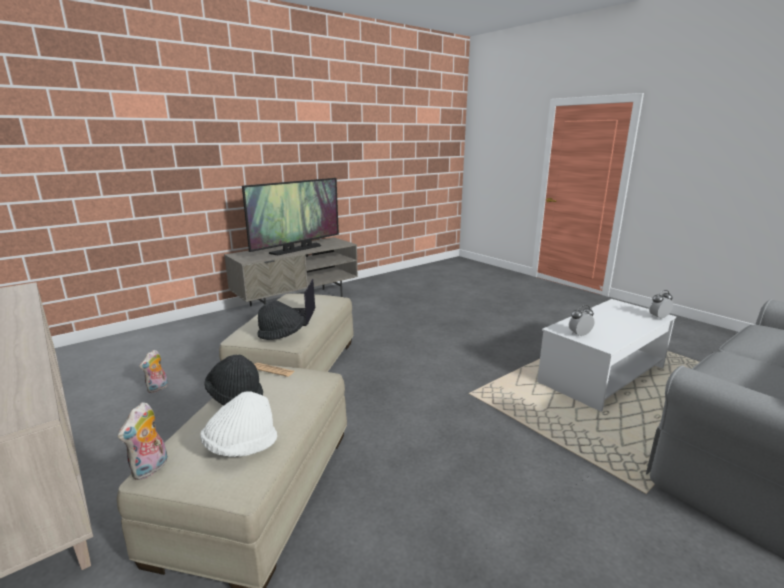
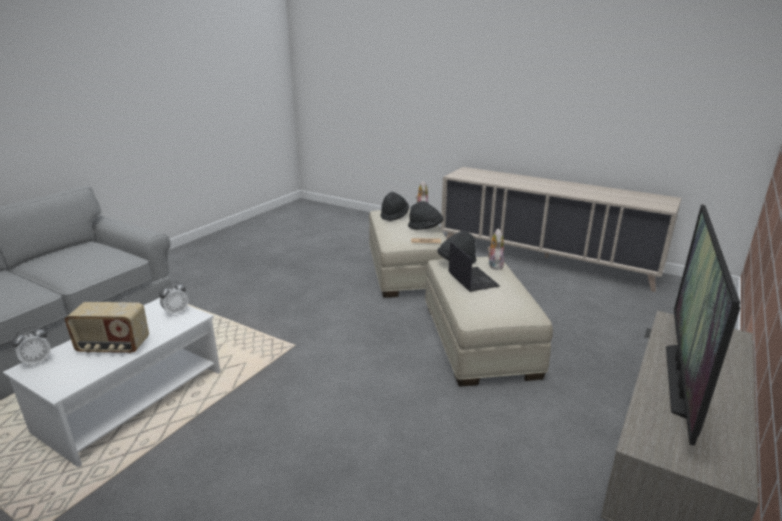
camera: 160 degrees right, 5 degrees up
(158, 388) = (559, 299): plush toy -> plush toy (494, 265)
(241, 446) = (394, 216): white hat -> black hat
(609, 318) = (113, 347): none -> radio

